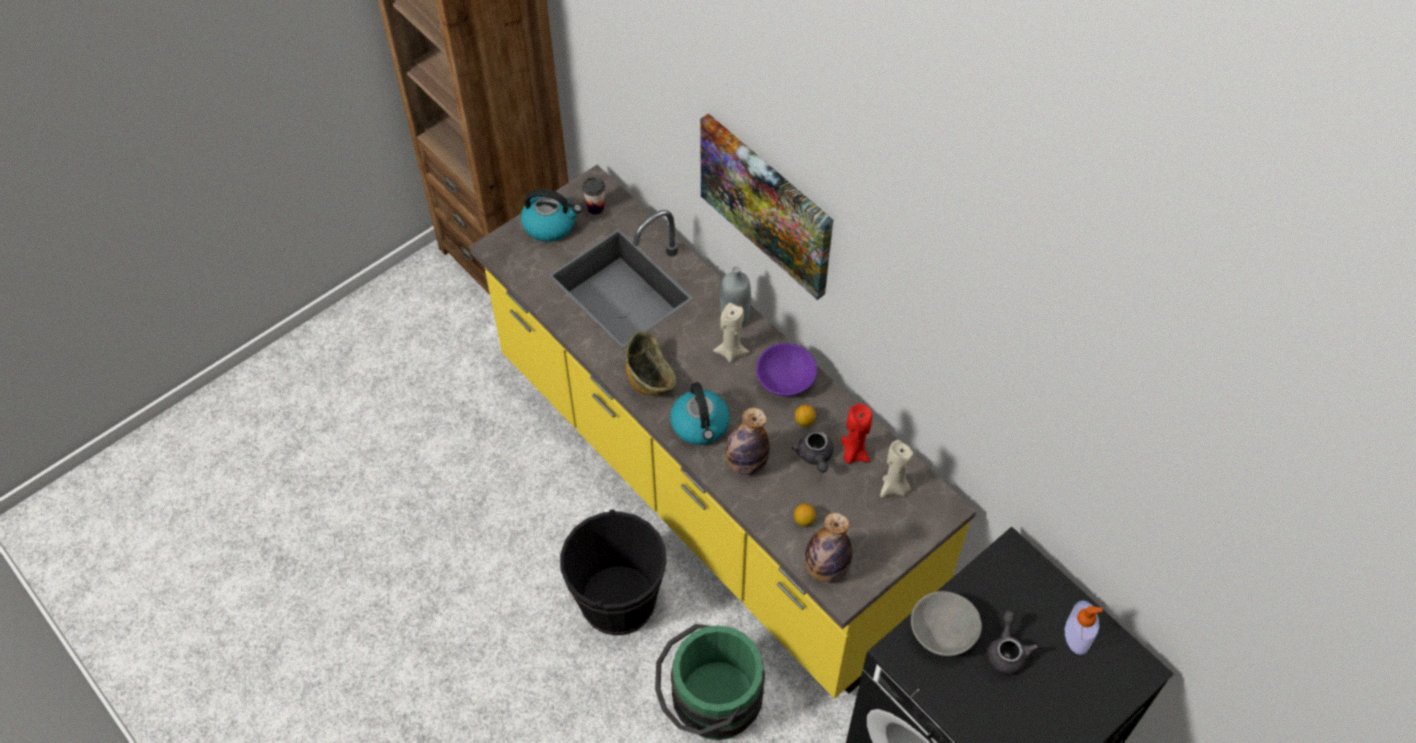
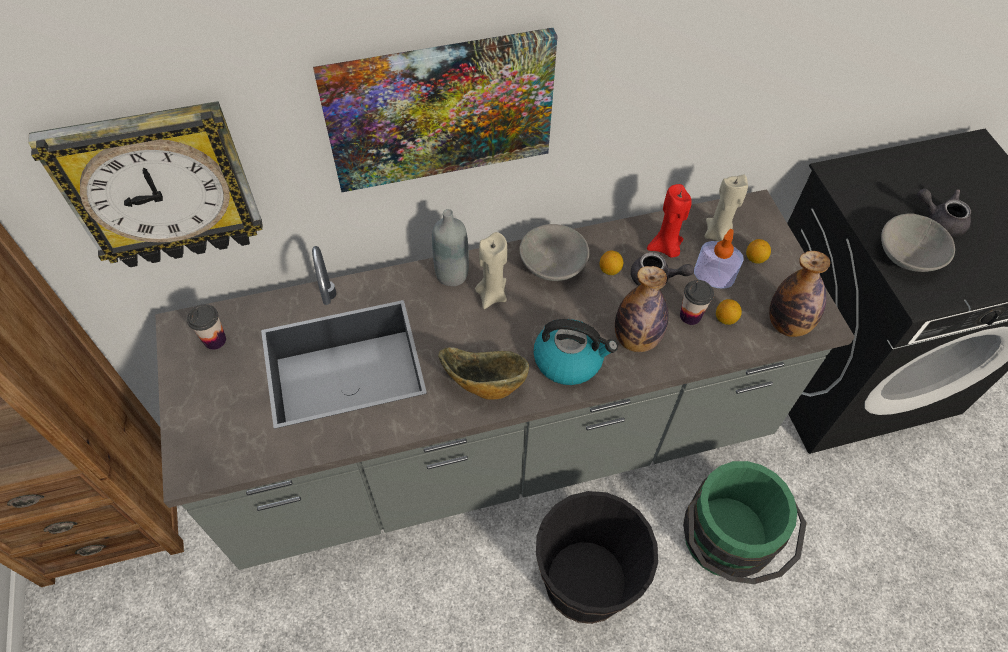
camera: 65 degrees left, 0 degrees up
(550, 224) = (203, 395): kettle -> none
(626, 100) = (161, 187): none -> wall clock
(708, 486) = (501, 445): yellow counter -> grey counter
(785, 380) = (553, 264): purple bowl -> grey bowl
(791, 494) = (690, 316): none -> cup
(884, 524) = (755, 258): none -> lemon
(1077, 636) = (935, 169): soap dispenser -> soap dispenser (713, 277)

